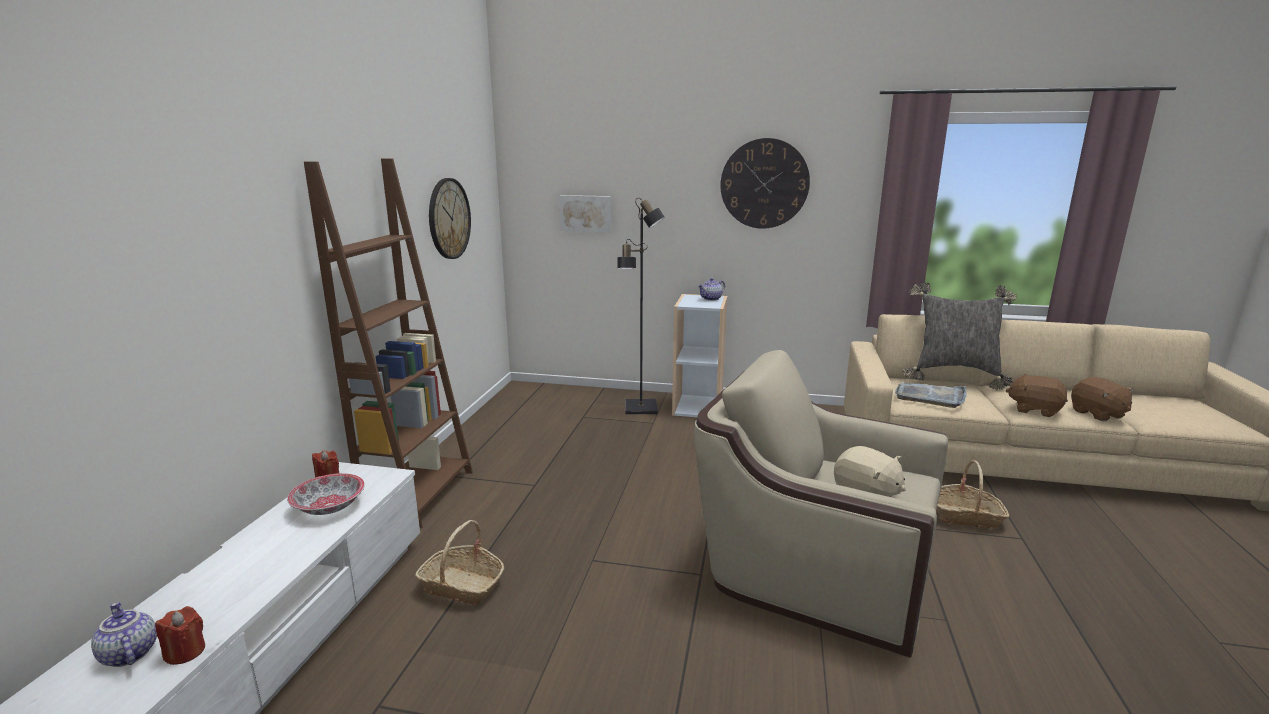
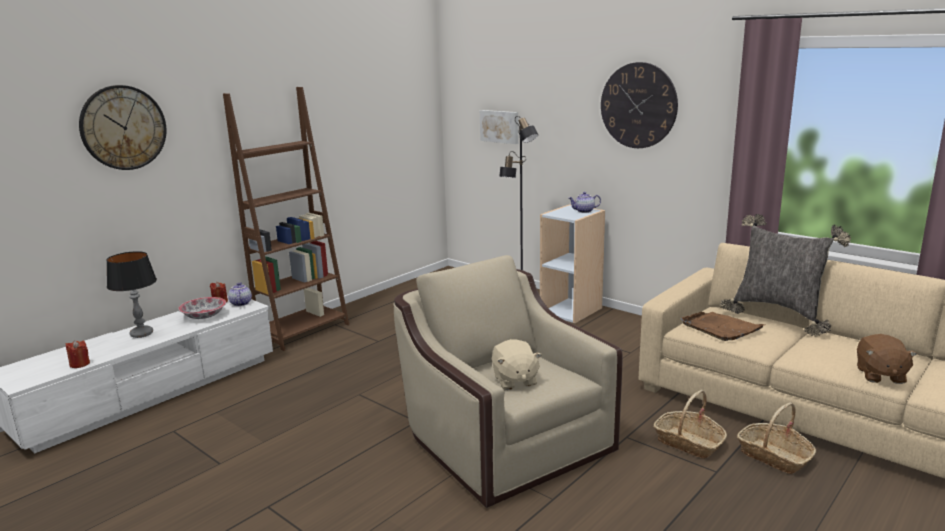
camera: 30 degrees right, 0 degrees up
(128, 654) = (60, 359): teapot -> teapot (240, 303)
(250, 562) = (141, 334): none -> table lamp
(449, 219) = (372, 128): wall clock -> wall clock (123, 127)
(462, 585) = (271, 387): basket -> basket (774, 456)
(930, 396) = (721, 328): grey tray -> brown tray
(1034, 410) = (811, 358): brown plush toy -> none

